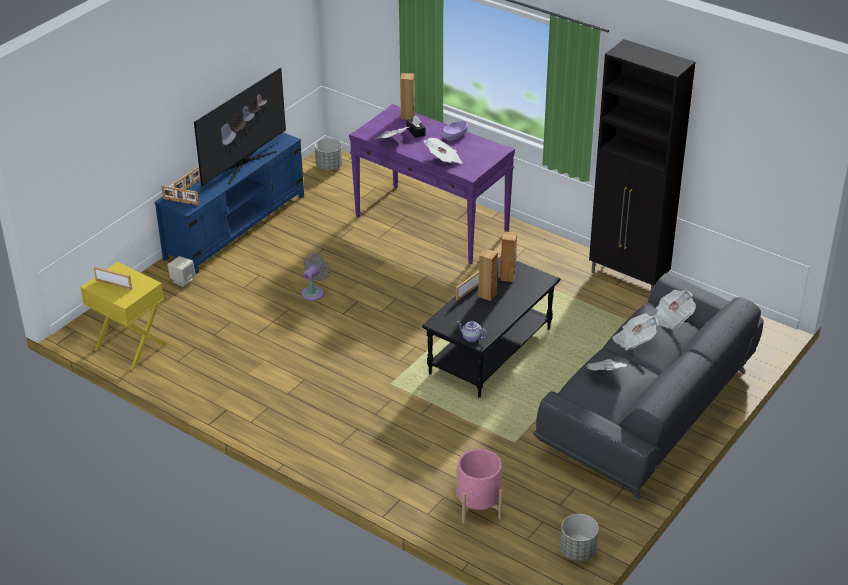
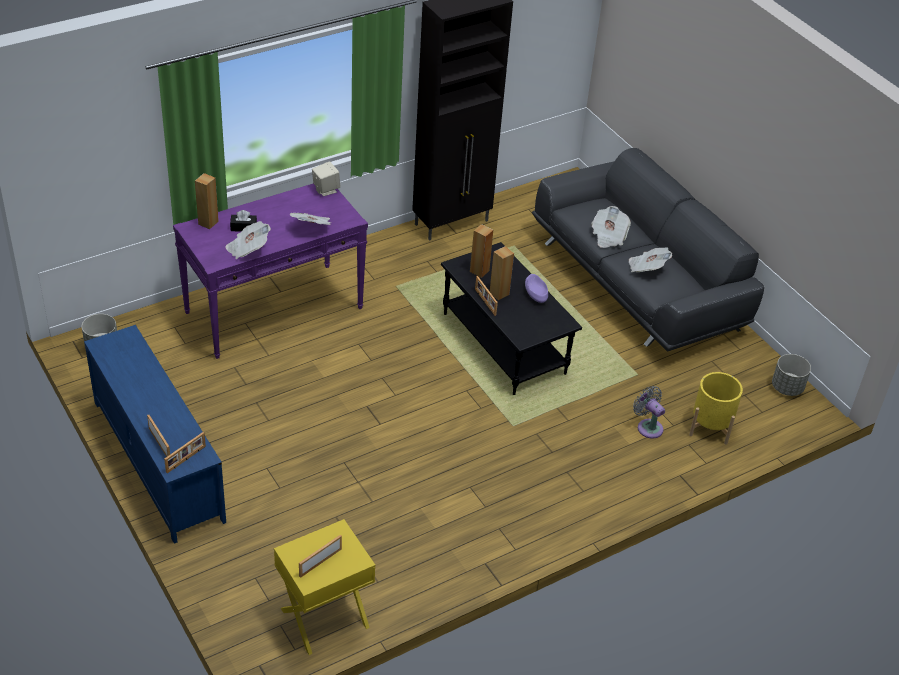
camera: 70 degrees left, 5 degrees up
(182, 280) = (229, 536): beige speaker -> beige speaker (325, 189)
(243, 164) = (149, 384): television -> none
(314, 292) = (328, 433): grey fan -> grey fan (648, 427)
(454, 136) = (273, 205): purple bowl -> purple bowl (535, 294)
(471, 338) = (558, 326): teapot -> none
(478, 506) = (710, 427): pink planter -> yellow planter
(671, 318) = (593, 204): newspaper -> none

